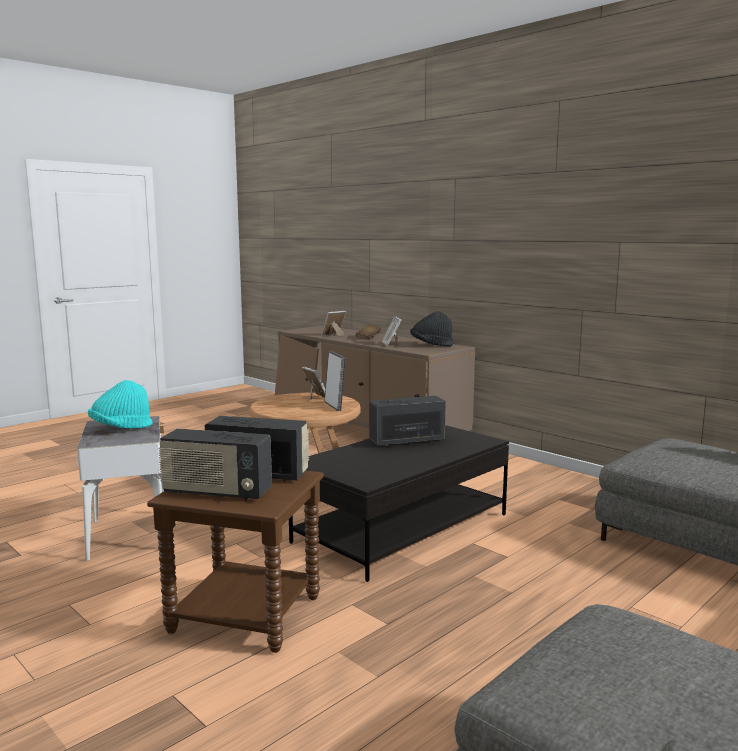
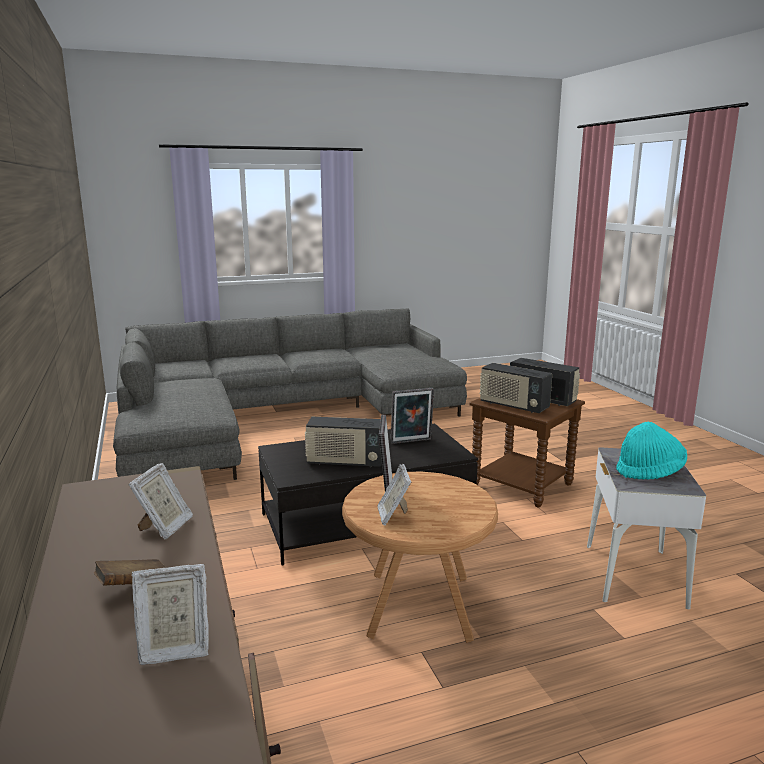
camera: 155 degrees left, 5 degrees up
(369, 465) = (411, 442): none -> picture frame
(431, 345) = (111, 504): black hat -> none

